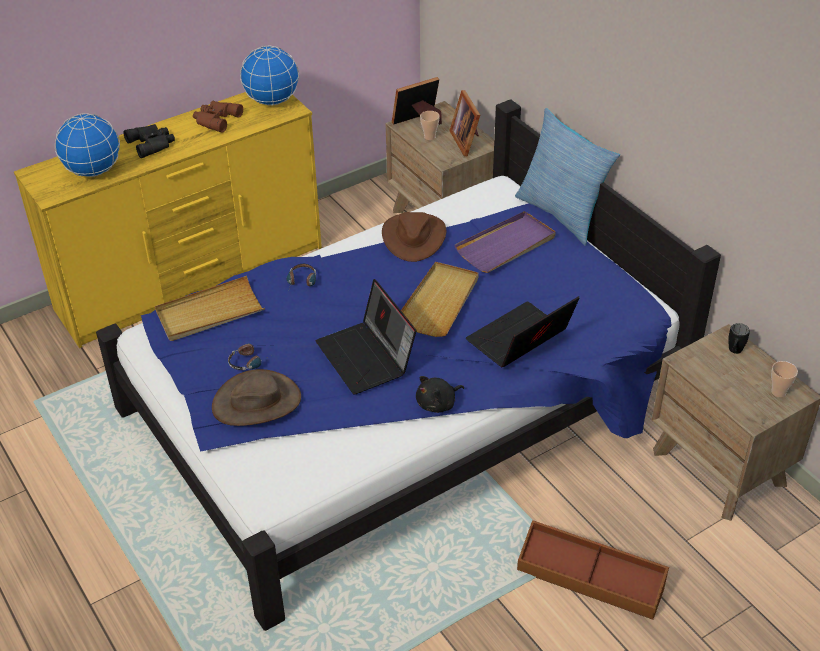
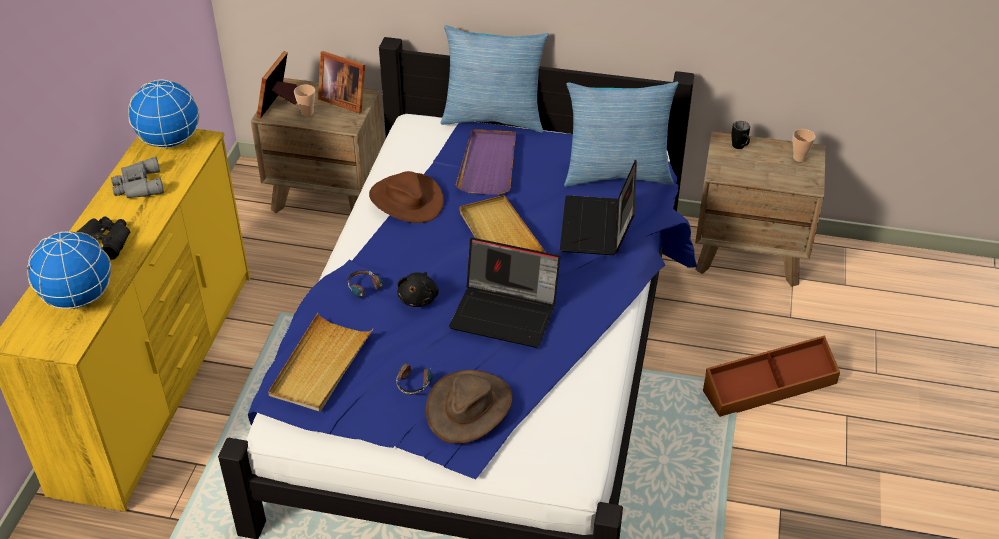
camera: 45 degrees left, 0 degrees up
(215, 119) = (137, 186): brown binoculars -> grey binoculars
(438, 404) = (602, 312): black plush toy -> black plush toy (419, 298)
(597, 310) = (616, 174): none -> pillow

